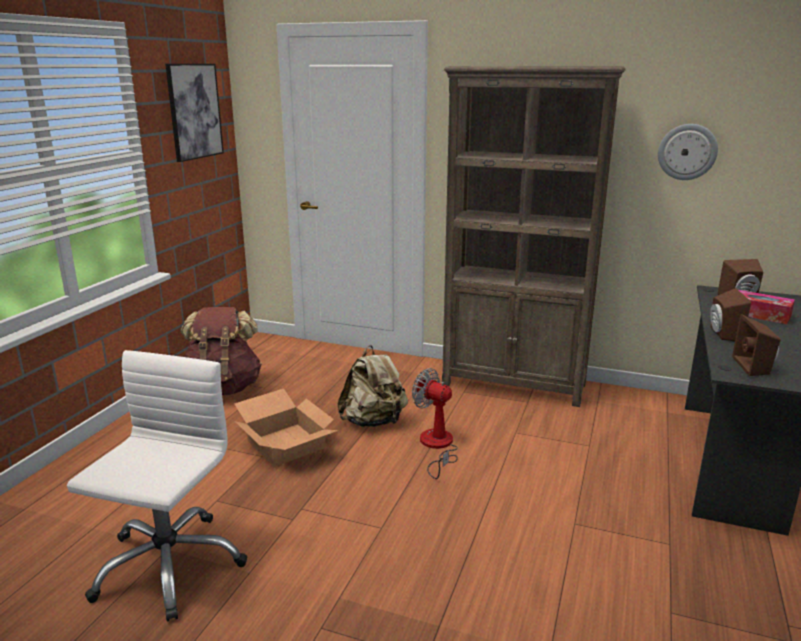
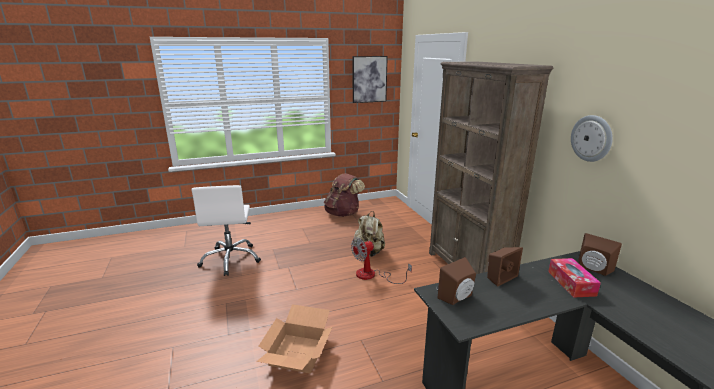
camera: 50 degrees right, 0 degrees up
(168, 565) = (231, 259): white office chair -> white office chair turned 105 degrees clockwise
(287, 444) = (325, 243): cardboard box -> cardboard box (298, 353)
(437, 446) = (372, 275): fan -> fan turned 120 degrees counterclockwise

